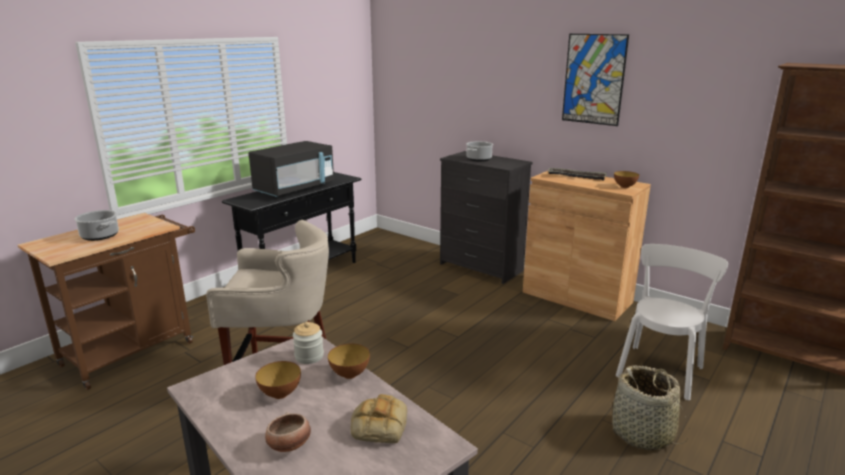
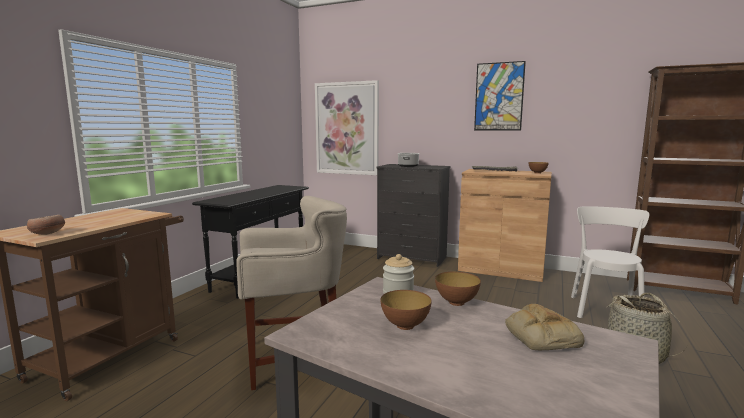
camera: 15 degrees left, 10 degrees down
(100, 236) = (86, 222): cooking pot -> none
(289, 445) = (472, 367): bowl -> bowl (47, 234)
(295, 189) = (256, 193): black microwave -> none
(420, 102) = (347, 128): none -> picture

